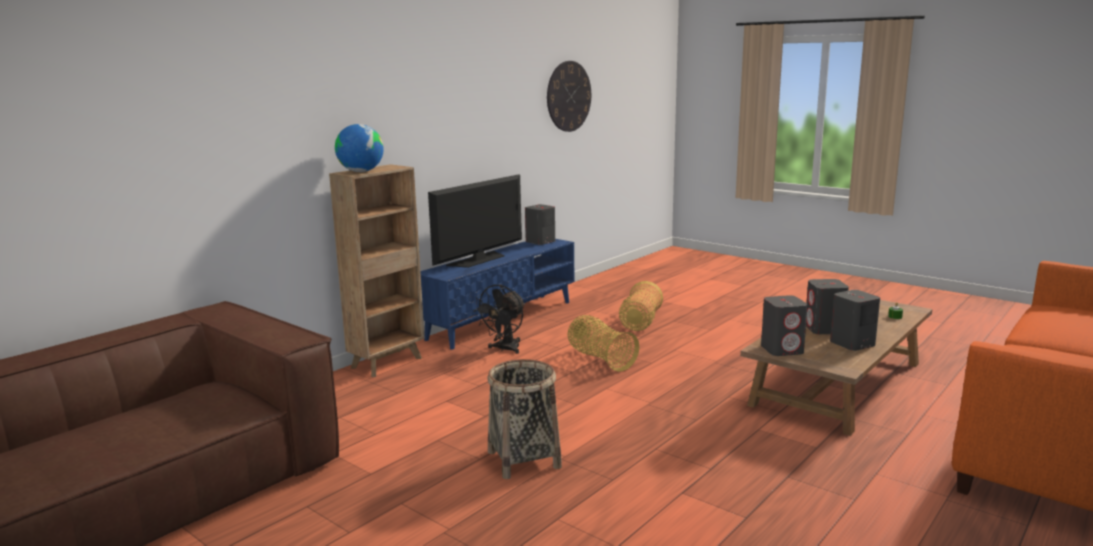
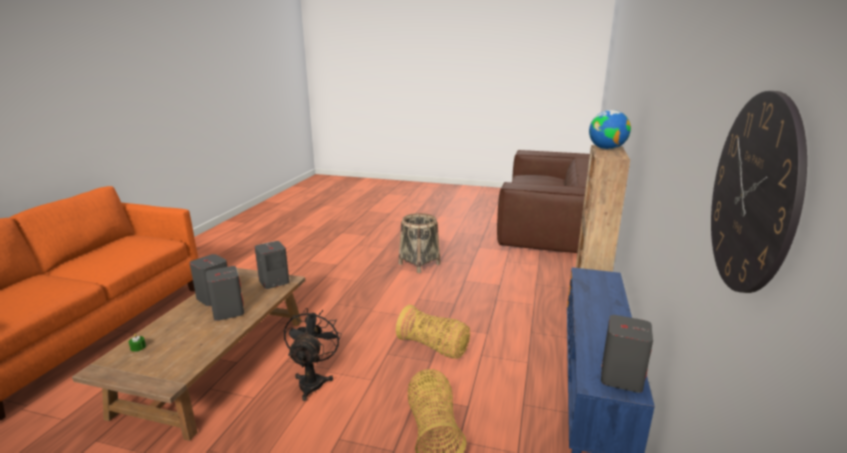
camera: 155 degrees right, 5 degrees up
(478, 260) = (608, 306): television -> none
(504, 349) = (526, 340): black fan -> black fan (313, 380)

